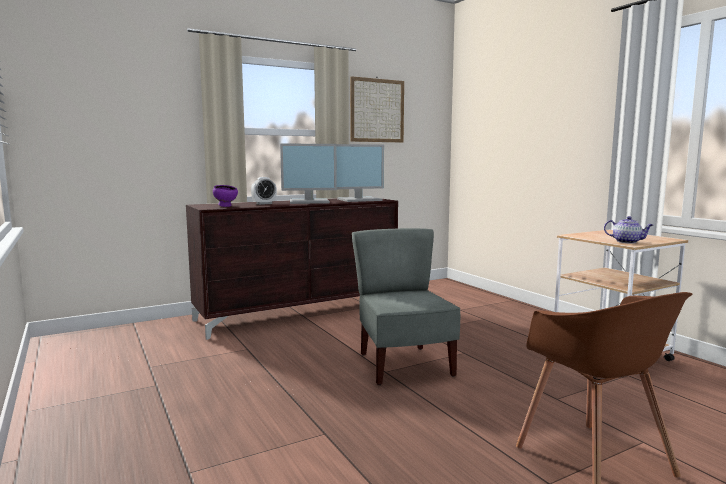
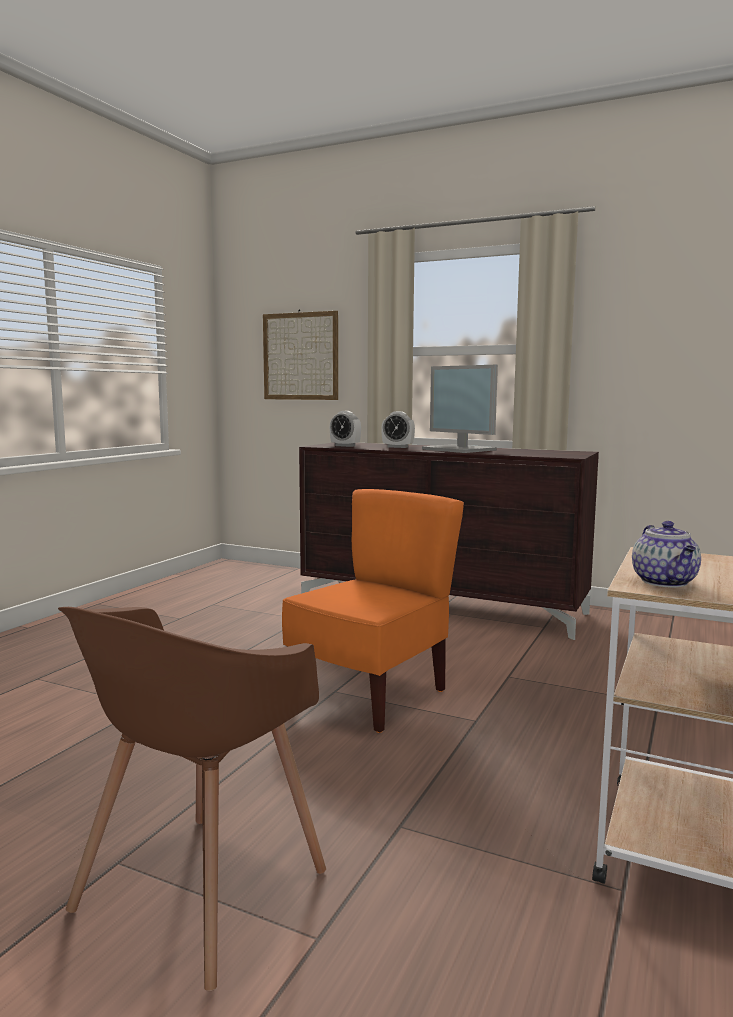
camera: 55 degrees right, 0 degrees up
(226, 206) = (345, 446): purple bowl -> alarm clock
(360, 200) = (541, 453): monitor -> none
(377, 109) = (648, 302): picture -> picture (300, 355)
(403, 365) = (370, 695): grey chair -> orange chair

